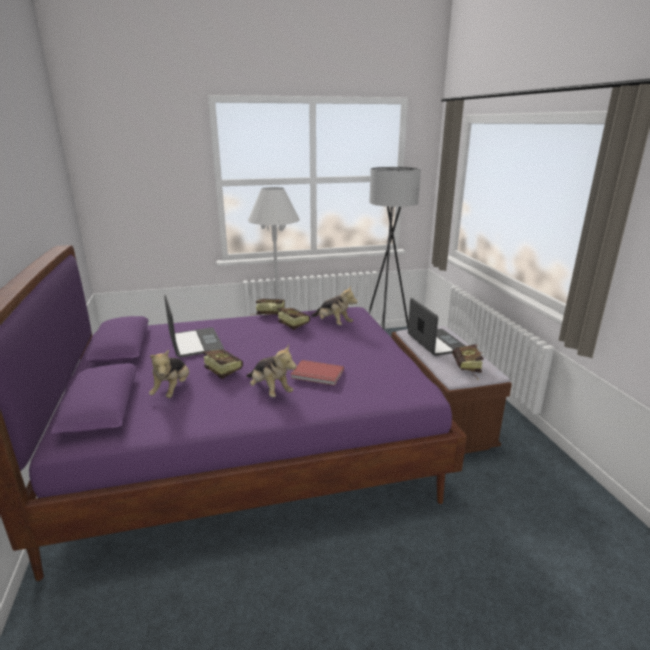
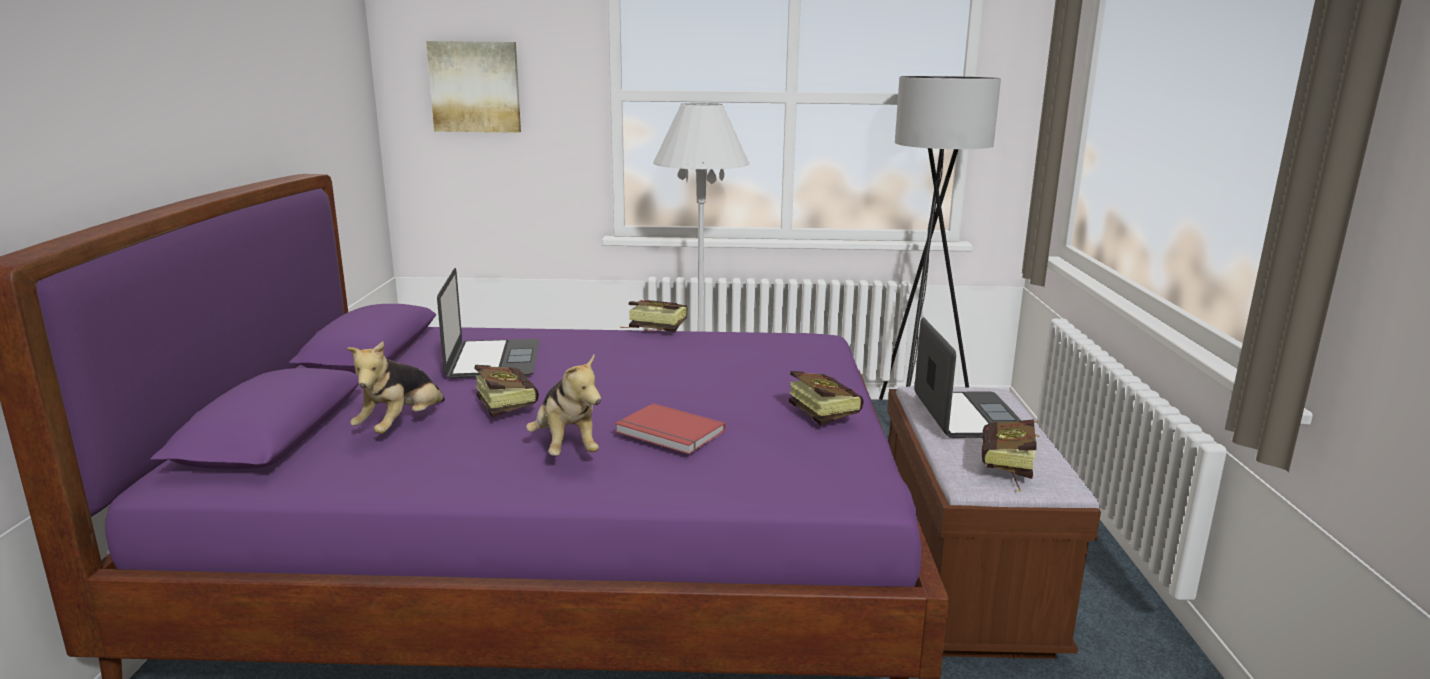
camera: 15 degrees right, 5 degrees down
(135, 181) = (475, 87): none -> picture
(291, 324) = (682, 349): book -> book (819, 413)
(333, 323) = (762, 355): plush toy -> none

